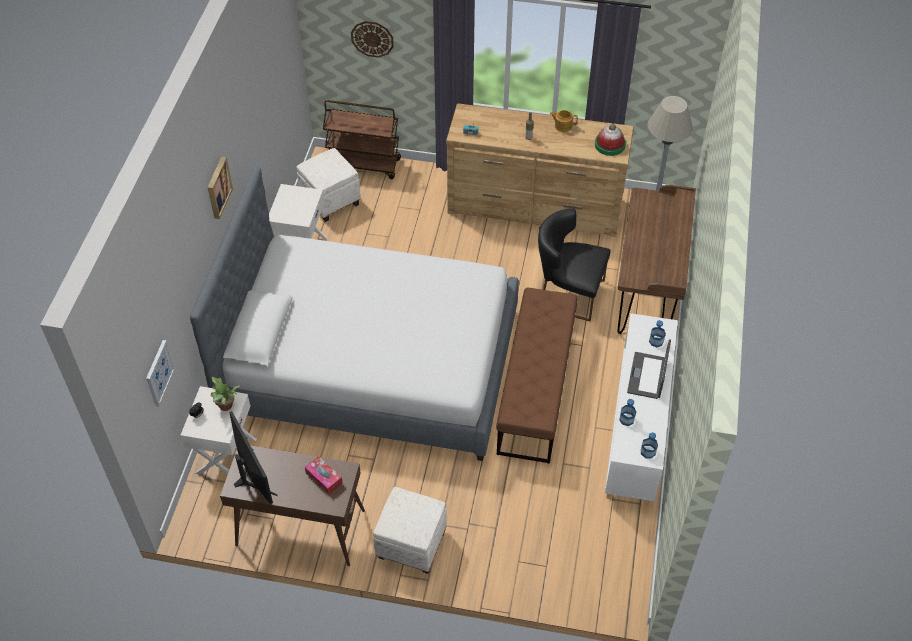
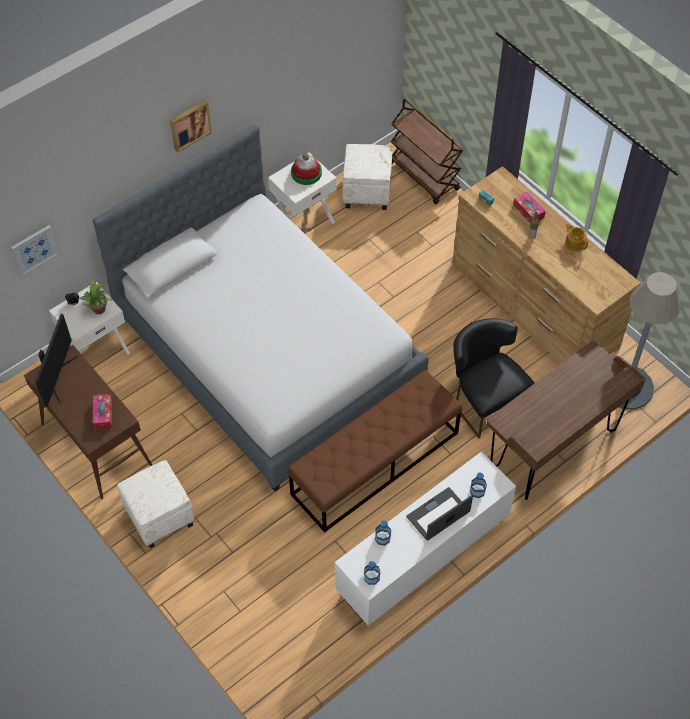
camera: 40 degrees right, 5 degrees up
(372, 38) = (456, 64): wall clock -> none
(508, 123) = (528, 211): none -> tissue box
(609, 145) = (599, 287): hat -> hat (306, 173)

